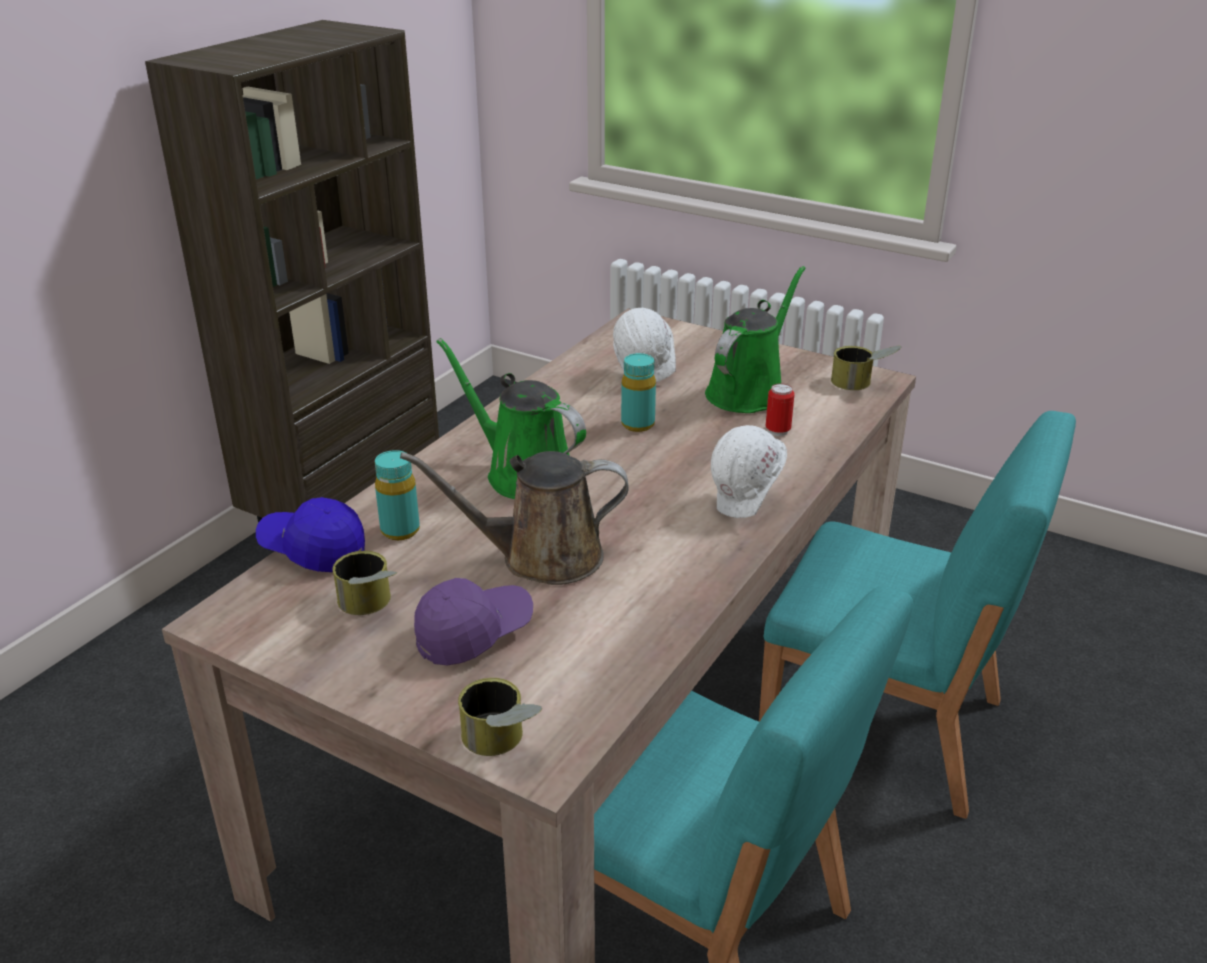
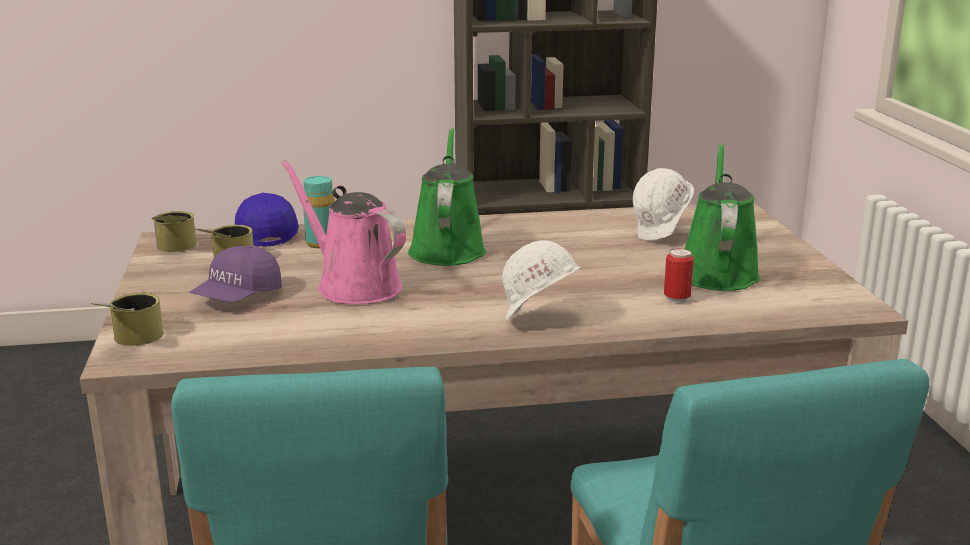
camera: 50 degrees right, 10 degrees down
(473, 634) = (238, 297): purple cap -> purple cap turned 105 degrees clockwise
(541, 557) = (353, 286): brown watering can -> pink watering can
(638, 424) = (583, 256): turquoise bottle -> none
(749, 392) = (717, 272): green watering can -> green watering can turned 75 degrees counterclockwise
(862, 384) = (833, 304): can -> can (175, 249)

